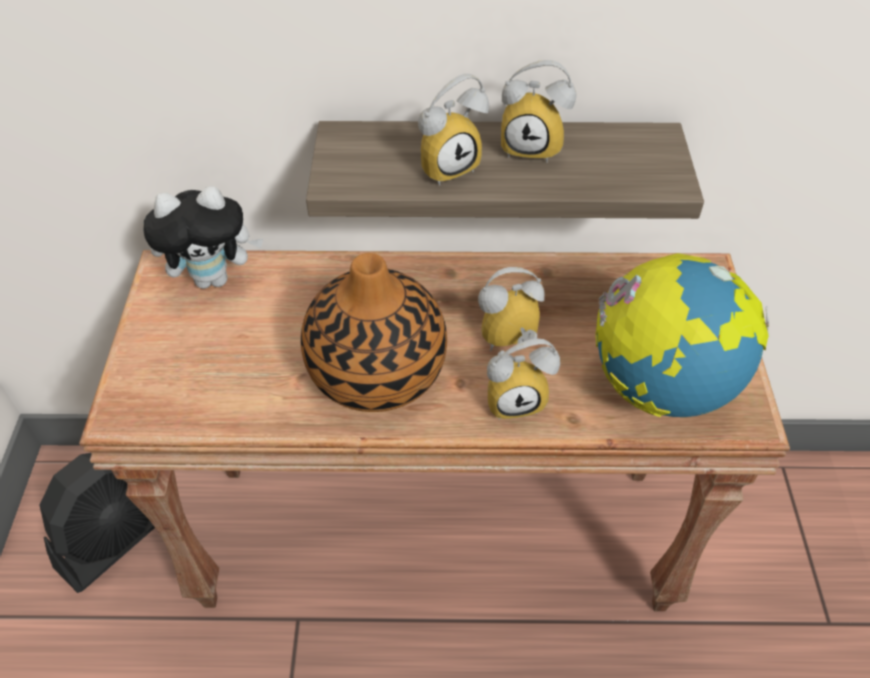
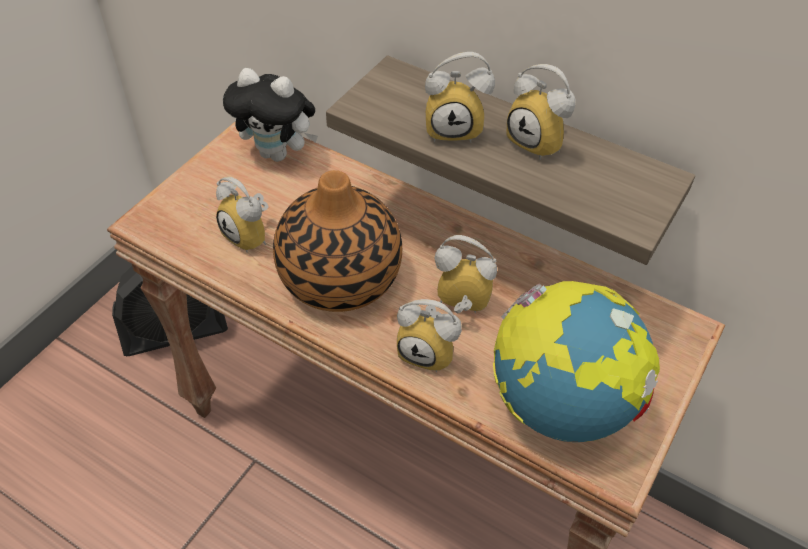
camera: 30 degrees right, 0 degrees up
(253, 373) = (251, 236): none -> alarm clock

